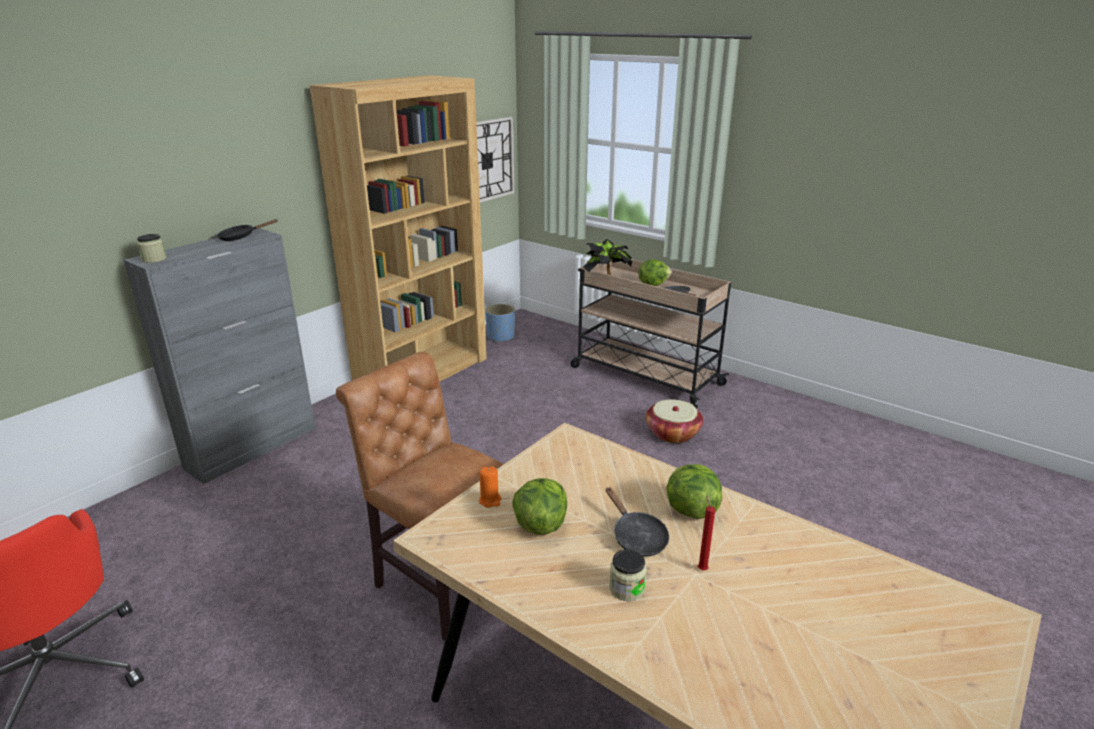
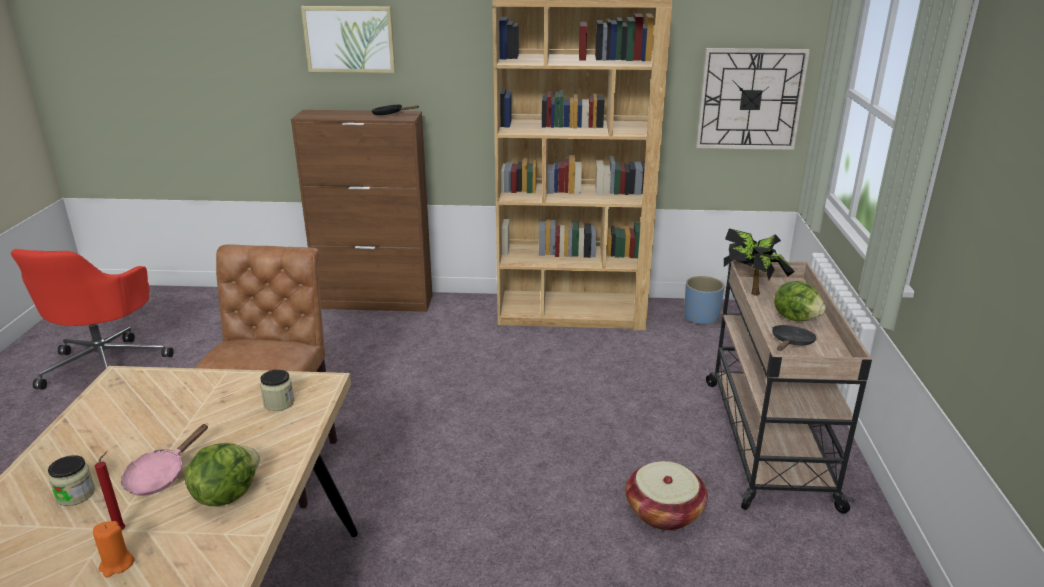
camera: 55 degrees right, 0 degrees up
(154, 259) = (311, 114): jar -> jar (279, 403)
(162, 164) = (349, 39): none -> picture
(253, 448) = (375, 302): grey cabinet -> brown cabinet
(490, 500) = (184, 384): orange candle -> orange candle (116, 565)
(540, 524) = (158, 419): lettuce -> none
(636, 537) = (160, 475): black frying pan -> pink frying pan

